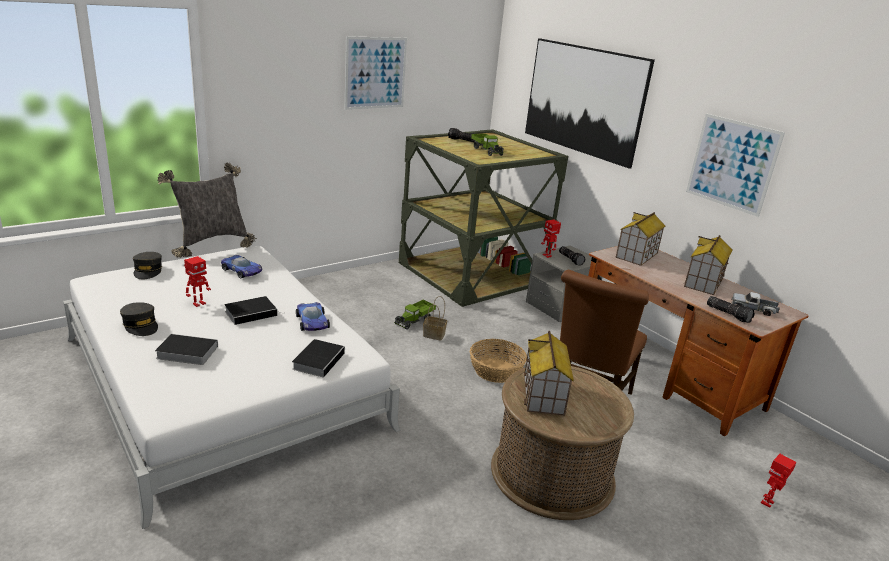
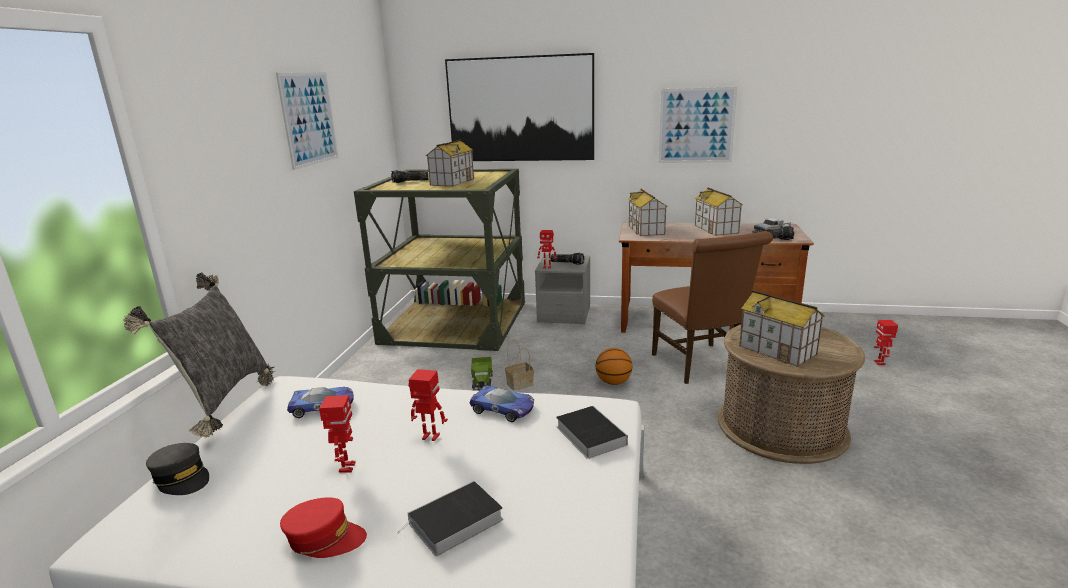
camera: 40 degrees left, 5 degrees down
(140, 325) = (325, 538): grey cap -> red cap
(252, 313) = (430, 437): book -> toy robot
(487, 150) = (452, 182): toy truck -> toy house
(495, 370) = (613, 382): basket -> basketball

